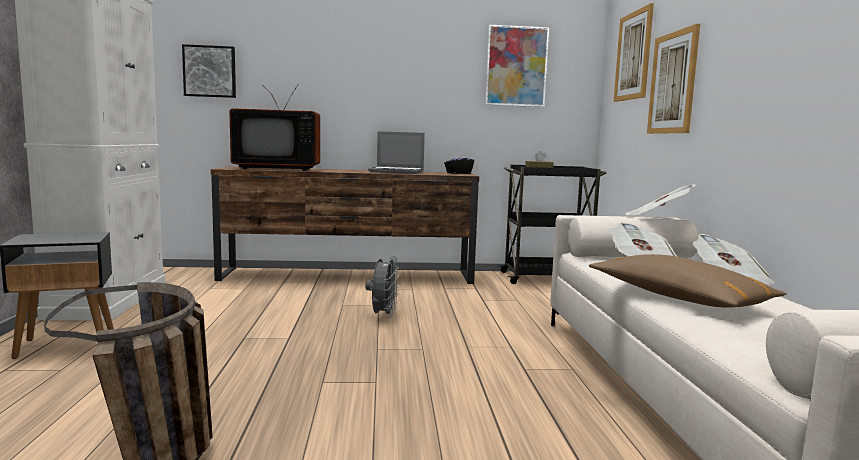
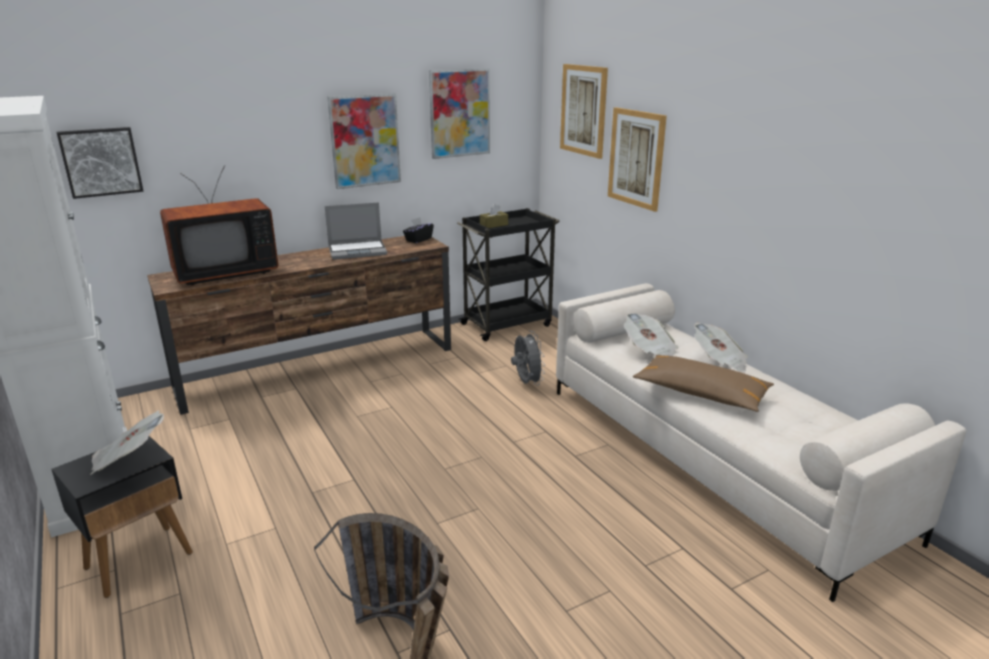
camera: 25 degrees left, 15 degrees up
(383, 316) = (410, 422): grey fan -> grey fan (526, 383)
(422, 81) = (365, 141): none -> picture
(657, 217) = (640, 292): newspaper -> newspaper (129, 459)

